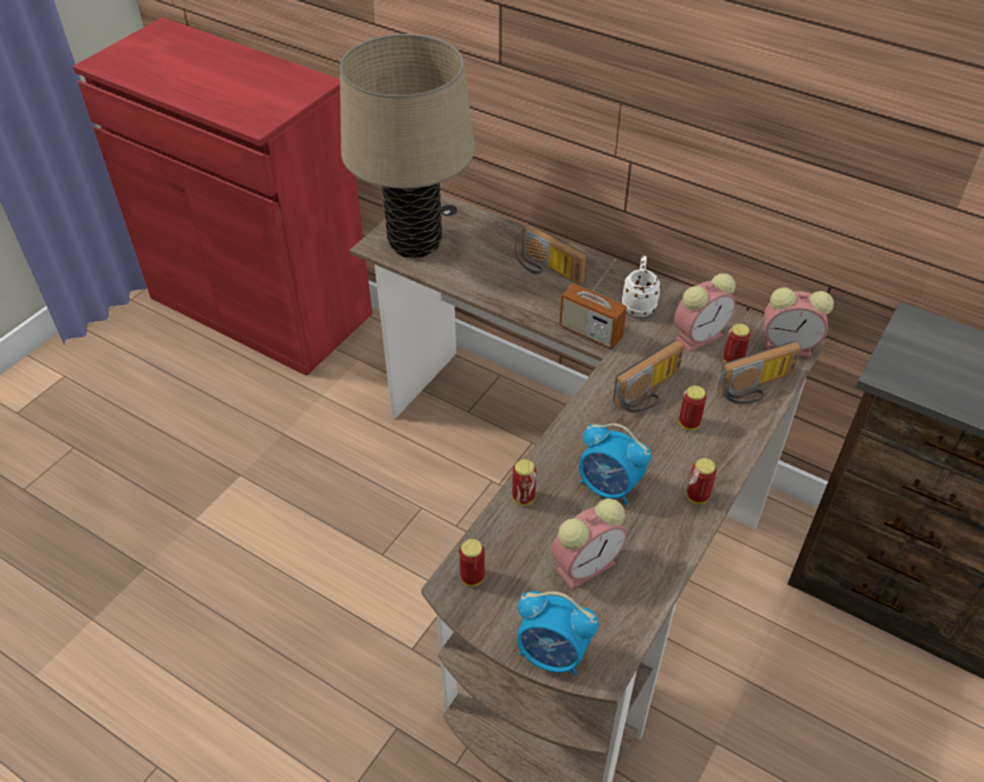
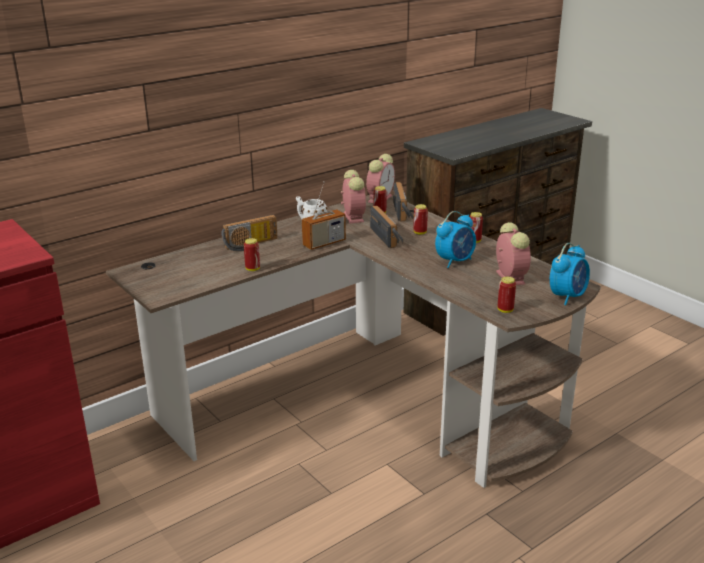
camera: 70 degrees left, 20 degrees down
(415, 243) = (172, 283): beige table lamp -> none
(523, 498) = (450, 285): can -> can (252, 269)

